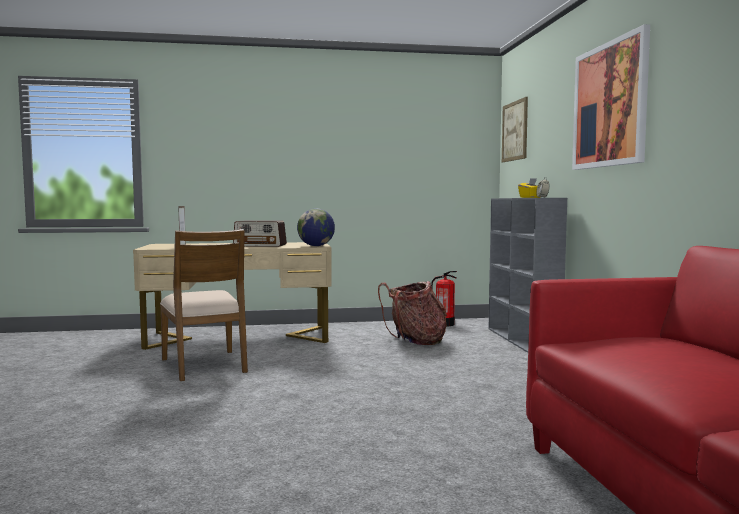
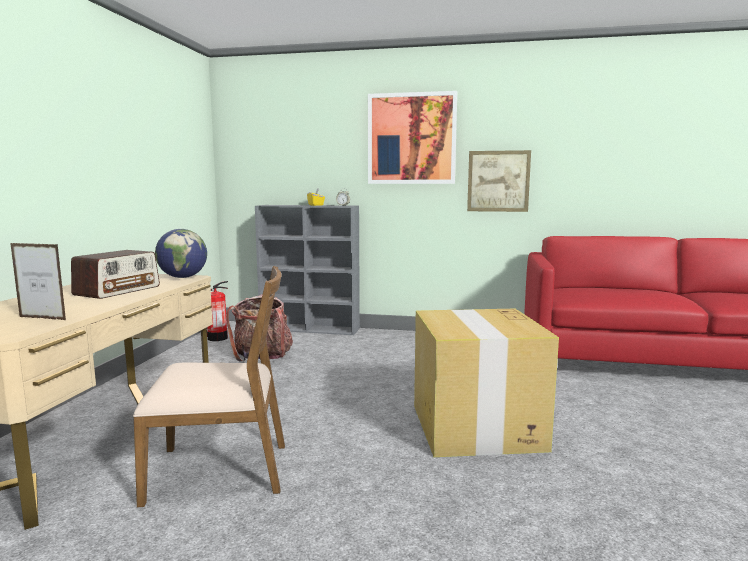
camera: 70 degrees left, 5 degrees up
(316, 424) = (476, 428): none -> cardboard box
(515, 131) = (250, 139): picture -> picture (498, 181)

